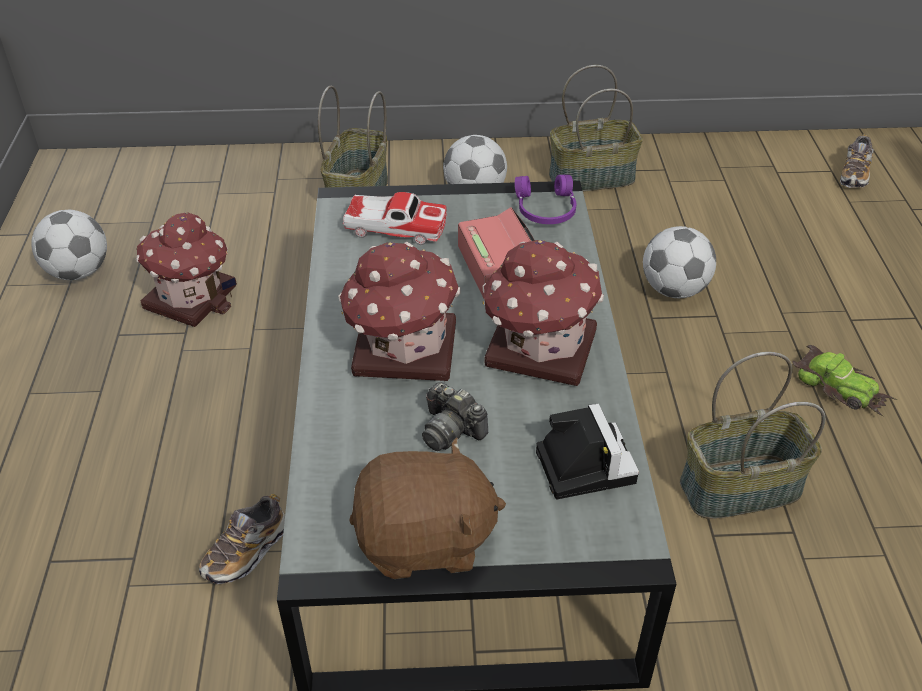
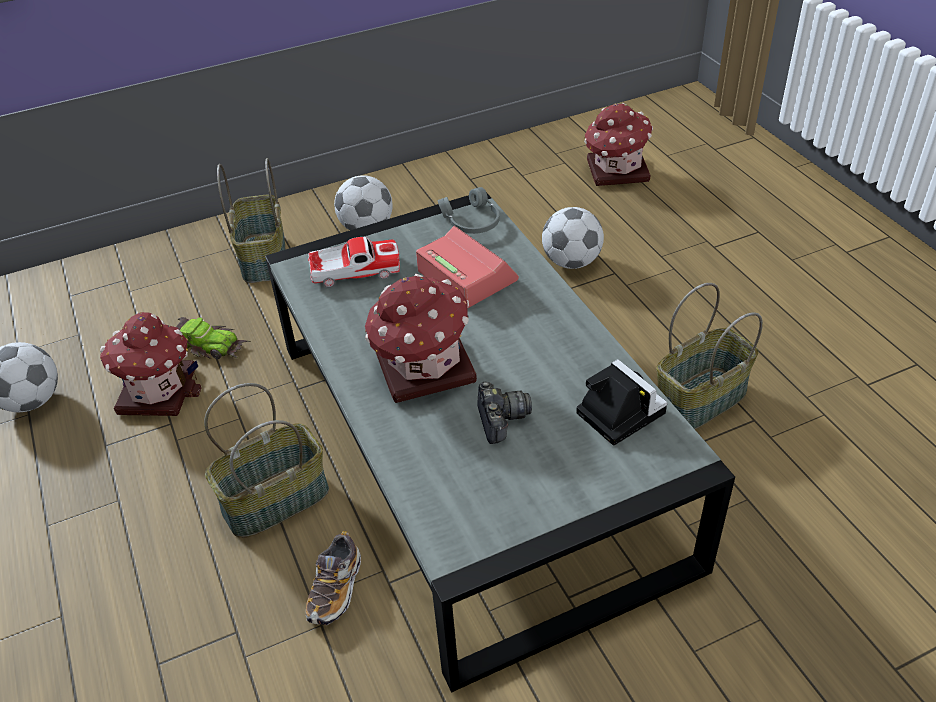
camera: 20 degrees left, 0 degrees up
(425, 540) = (532, 512): brown plush toy -> none
(451, 430) = (501, 420): camera -> camera turned 120 degrees counterclockwise
(538, 348) = (531, 334): toy house -> toy house (616, 171)
(544, 210) = (471, 221): purple headphones -> grey headphones
(592, 177) = (458, 188): basket -> basket (276, 499)
(840, 387) = (732, 301): toy car -> toy car (209, 345)
(854, 174) = (660, 133): shoe -> none

